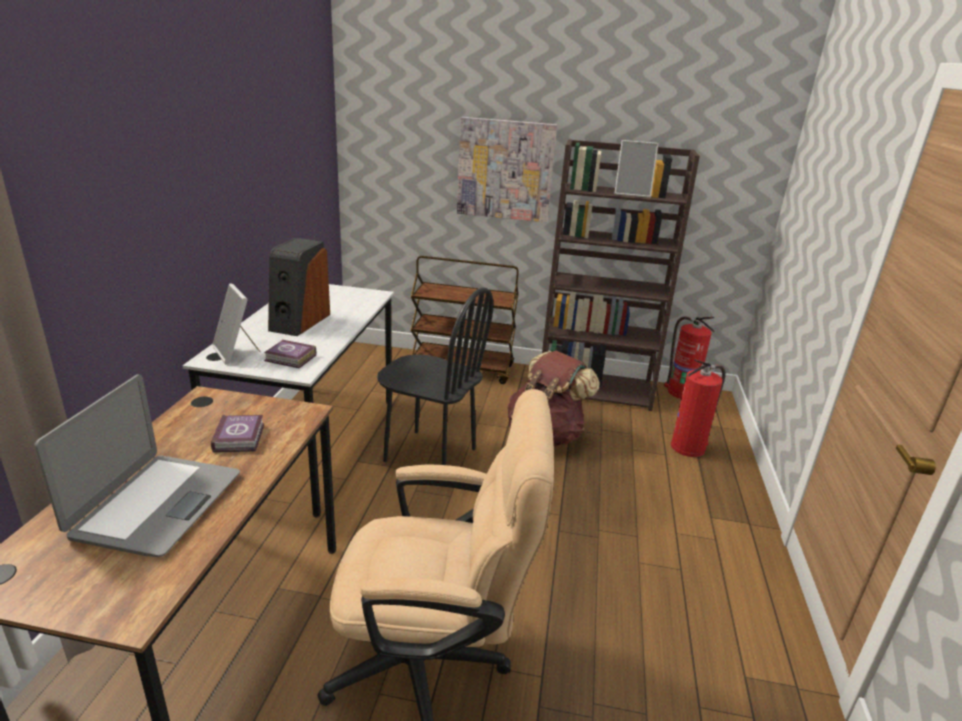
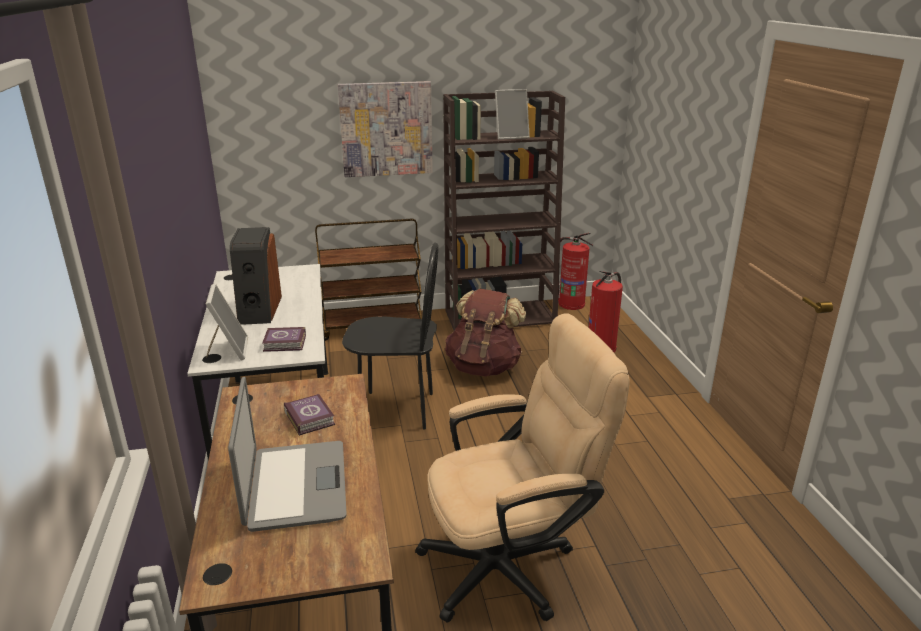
camera: 20 degrees left, 0 degrees up
(236, 353) = (229, 350): picture frame -> picture frame turned 135 degrees counterclockwise

